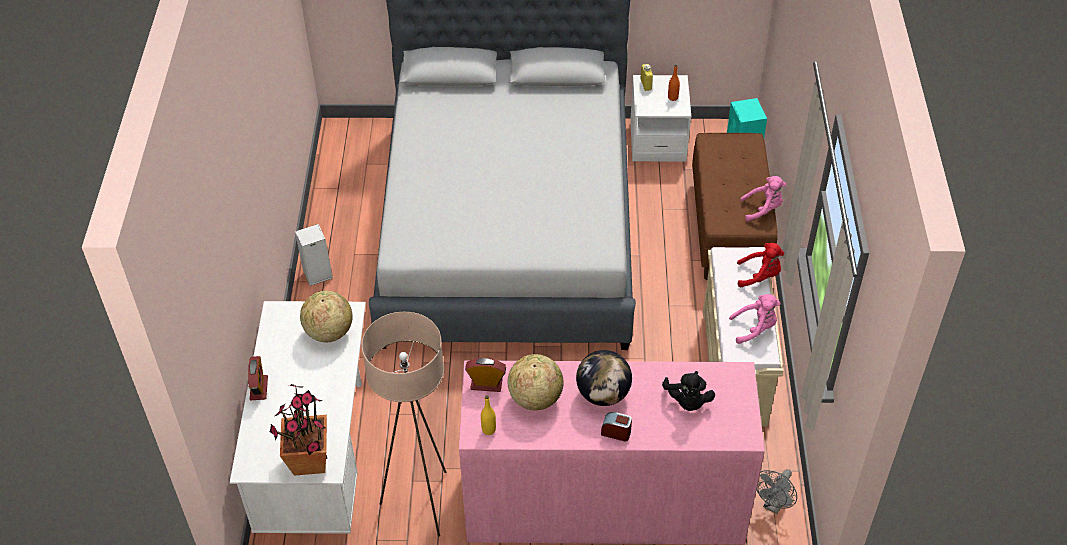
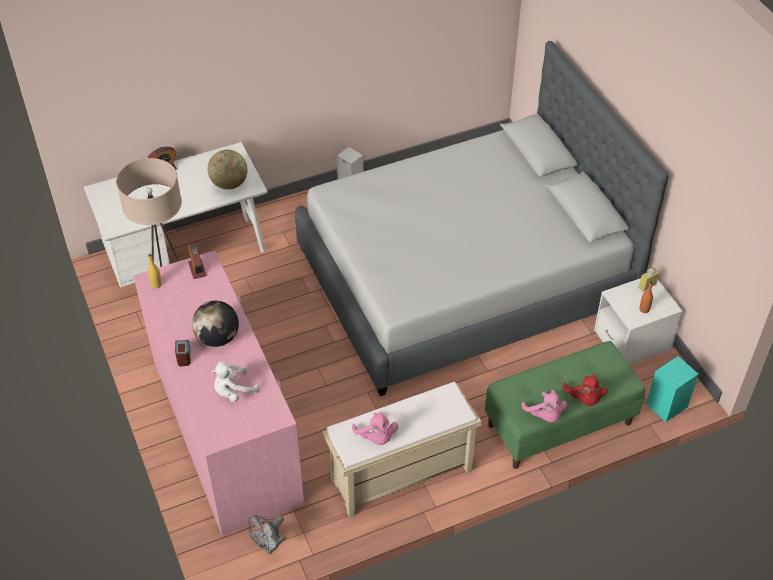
camera: 65 degrees right, 0 degrees up
(309, 461) = (114, 216): potted plant -> none
(535, 398) = (196, 300): globe -> none
(687, 401) = (233, 391): black plush toy -> white plush toy
(729, 229) = (559, 425): brown bench -> green bench
(760, 276) = (439, 424): red plush toy -> red plush toy (584, 398)
(774, 505) = (269, 546): grey fan -> grey fan turned 60 degrees counterclockwise

